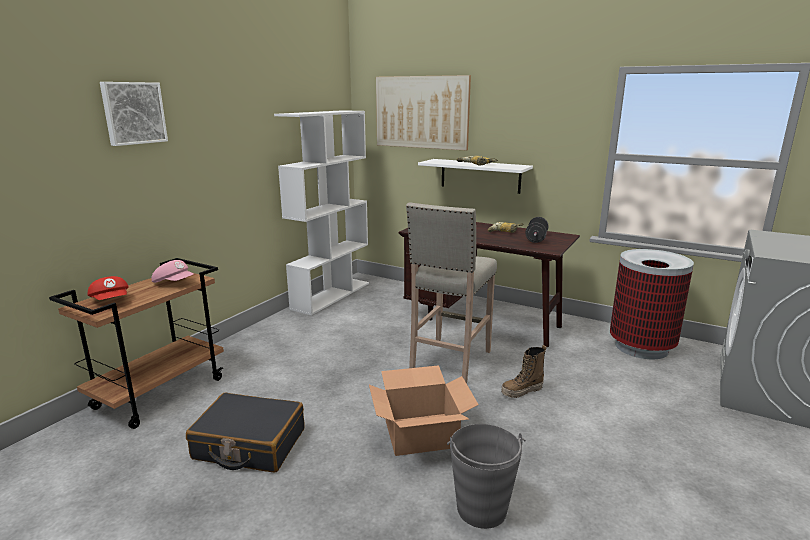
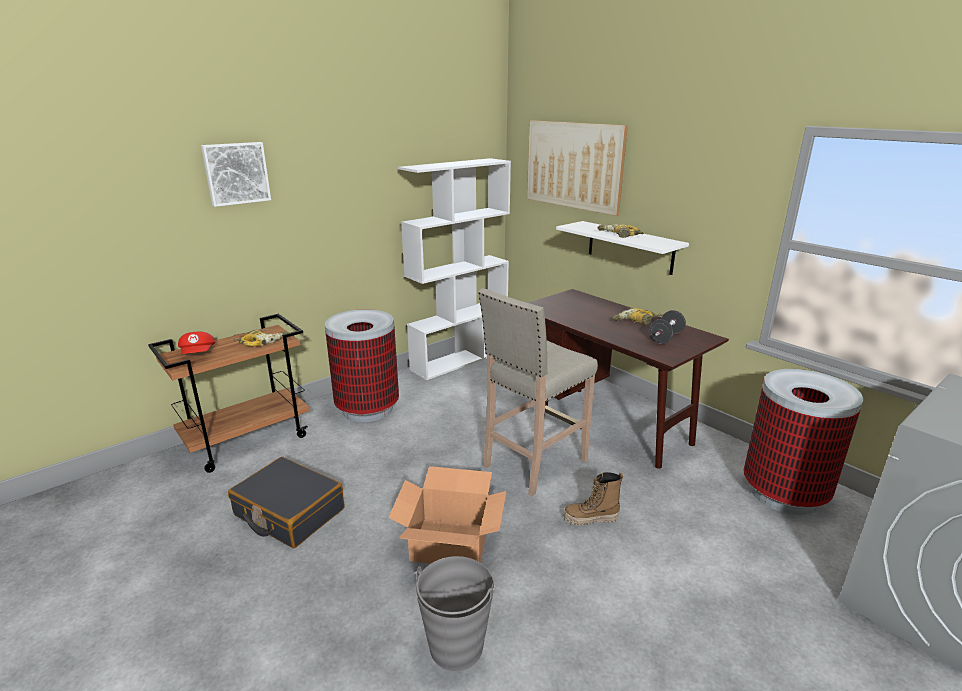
camera: 20 degrees right, 5 degrees up
(174, 283) = (262, 341): pink cap -> power drill
(270, 346) = (367, 409): none -> trash can

